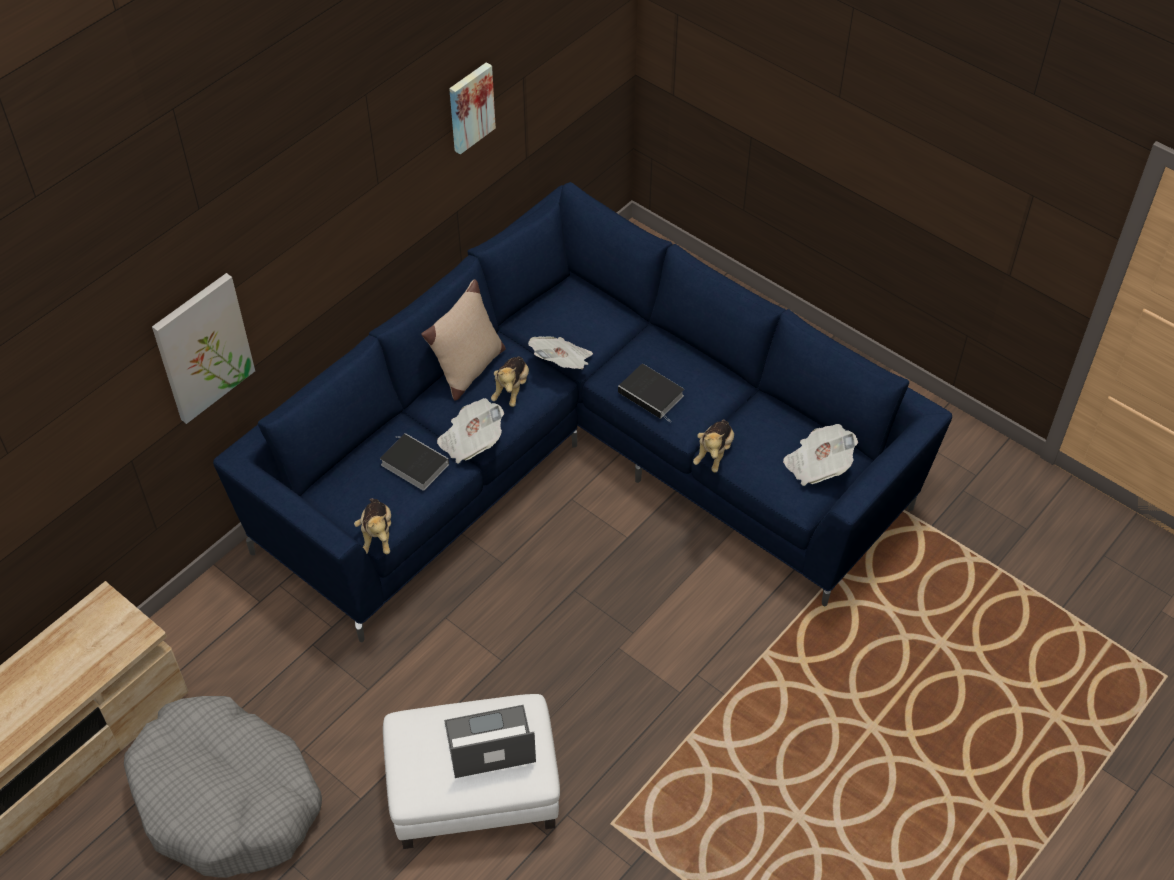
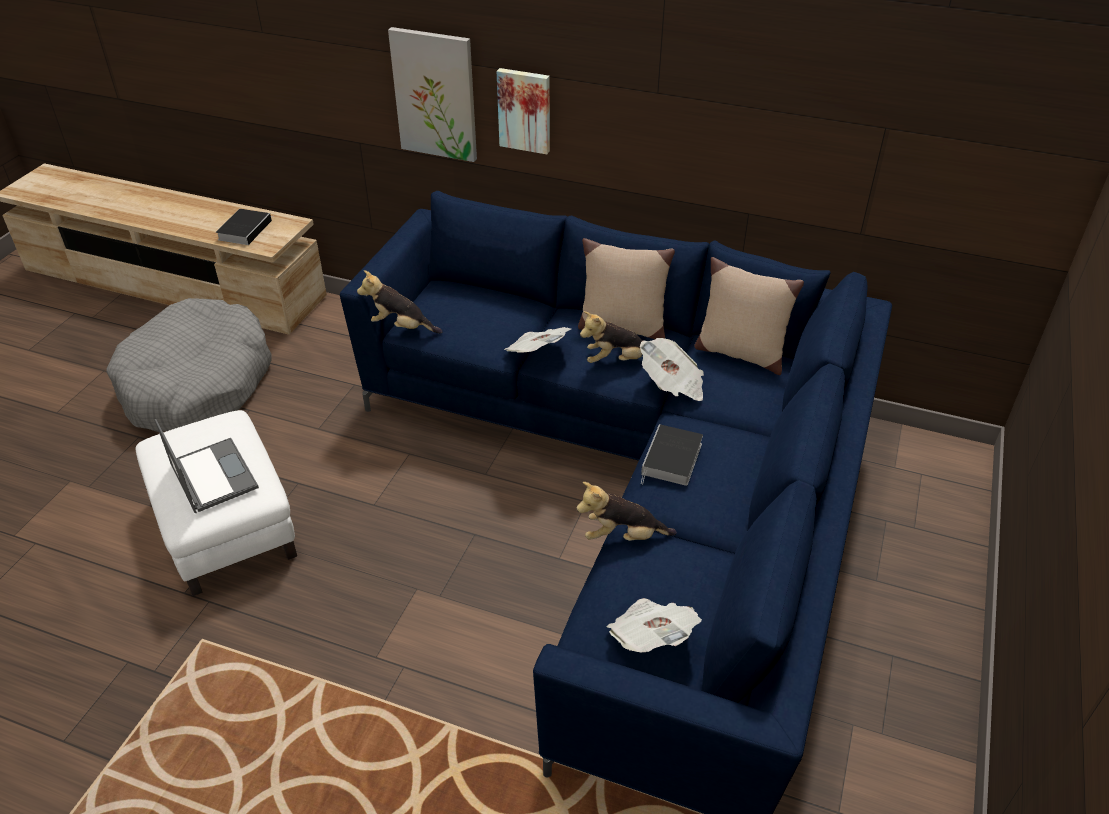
camera: 70 degrees right, 10 degrees down
(377, 535) = (401, 327): plush toy -> plush toy turned 45 degrees clockwise
(412, 464) = (489, 324): book -> book (245, 229)
(470, 107) = (794, 98): picture -> picture (525, 110)
(545, 306) = (739, 353): none -> beige pillow

